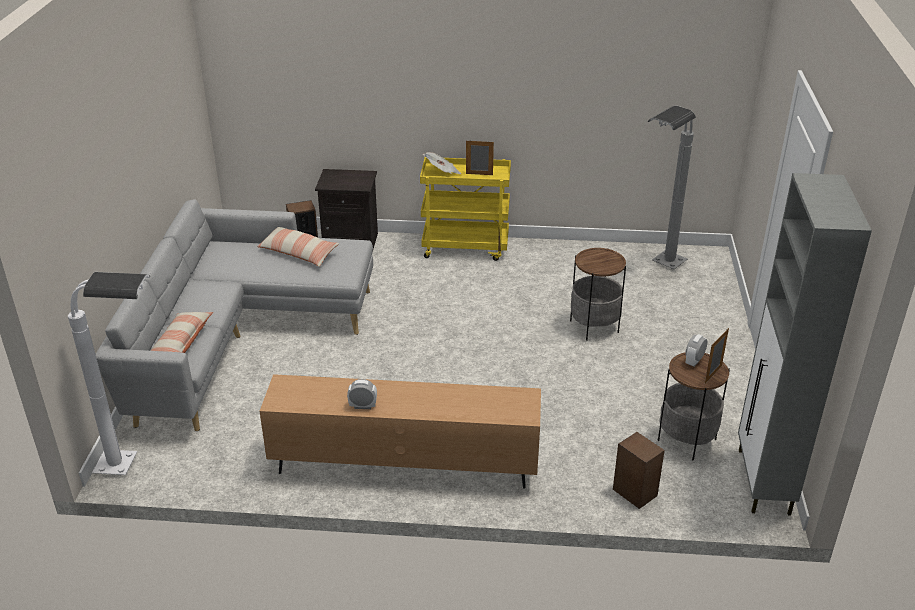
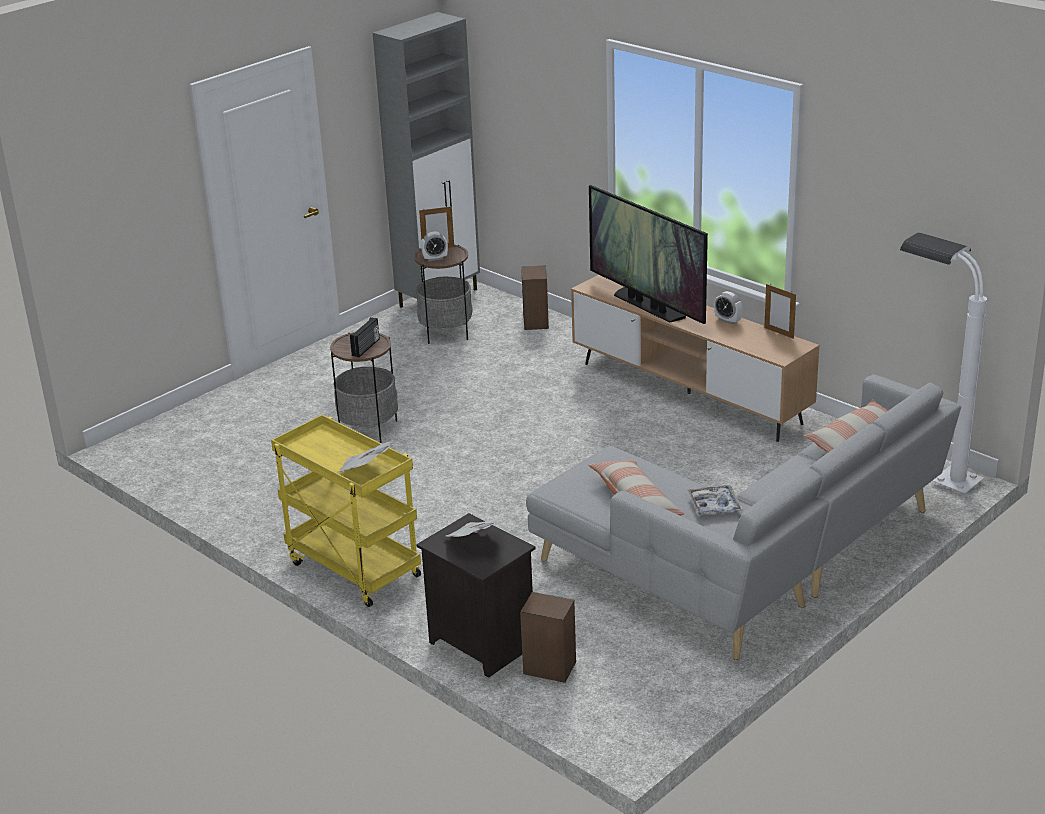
camera: 140 degrees left, 5 degrees down
(246, 266) = (714, 505): none -> tray
(349, 181) = (475, 540): none -> newspaper
(450, 394) = (647, 306): none -> television
(479, 174) = (328, 450): picture frame -> picture frame (779, 333)
(592, 260) = (366, 347): none -> radio
(659, 270) = (204, 453): grey floor lamp -> none

